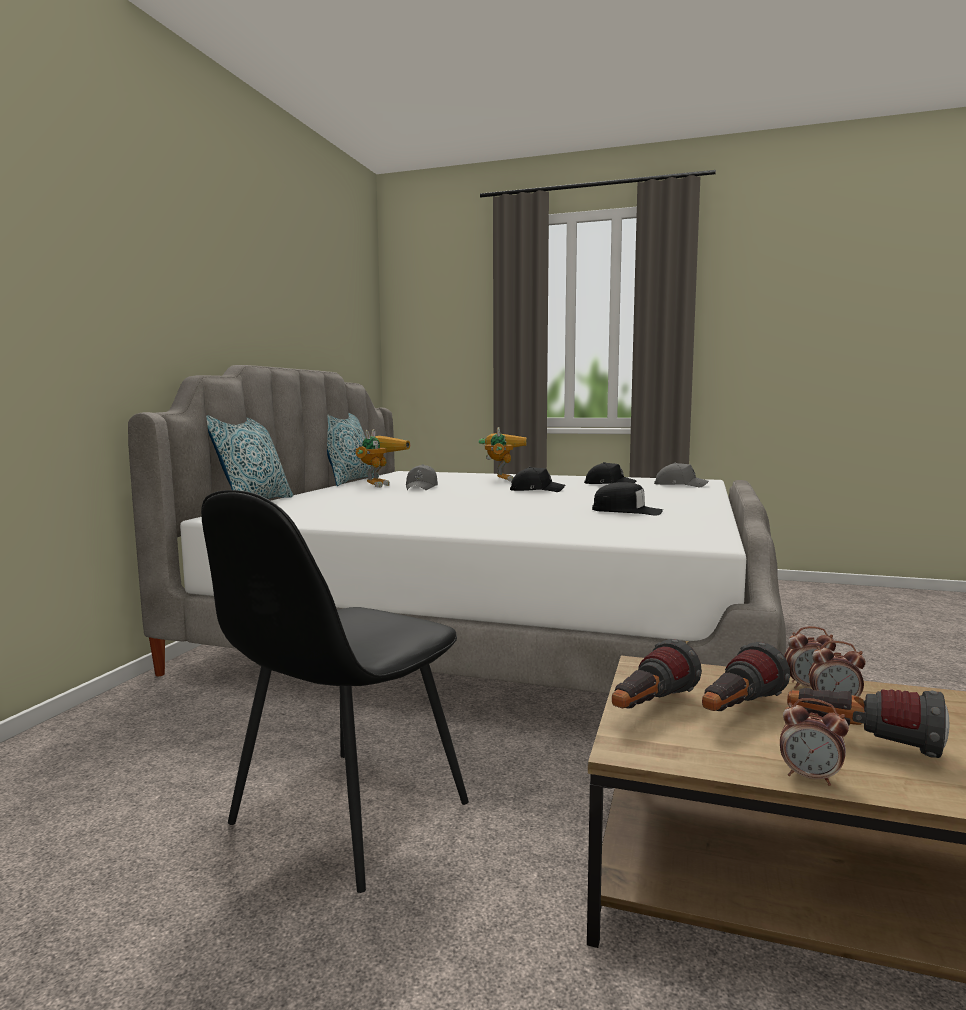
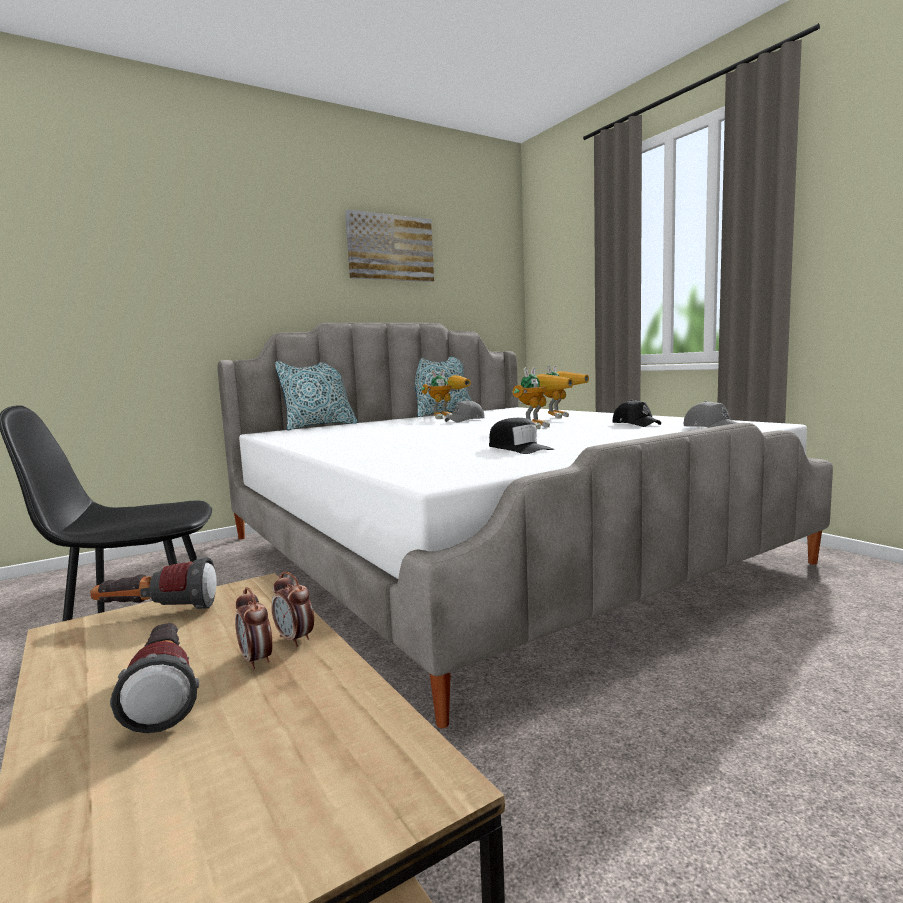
camera: 40 degrees right, 0 degrees up
(285, 274) = (390, 248): none -> picture
(536, 490) = (539, 426): black cap -> toy robot
(737, 711) = (187, 636): flashlight -> none
(810, 777) = (52, 697): alarm clock -> none

